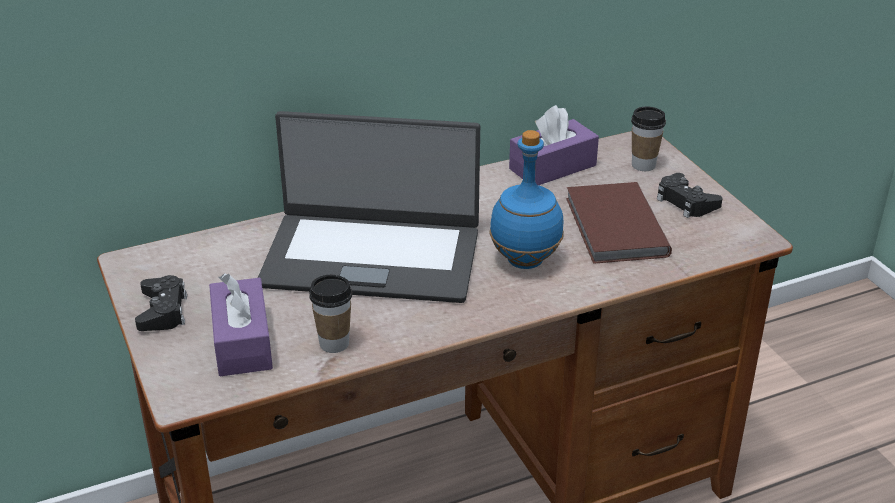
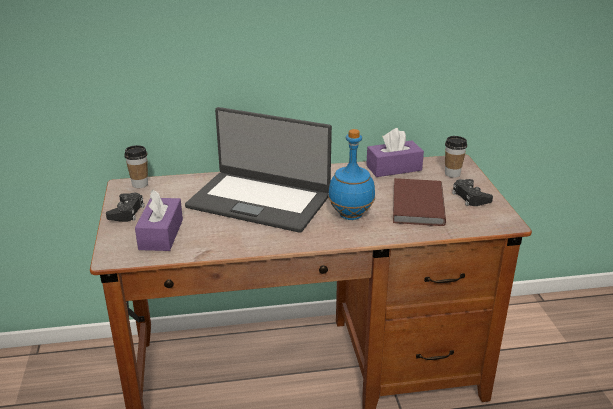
camera: 15 degrees right, 5 degrees down
(334, 343) = (212, 243): cup -> cup (140, 184)

